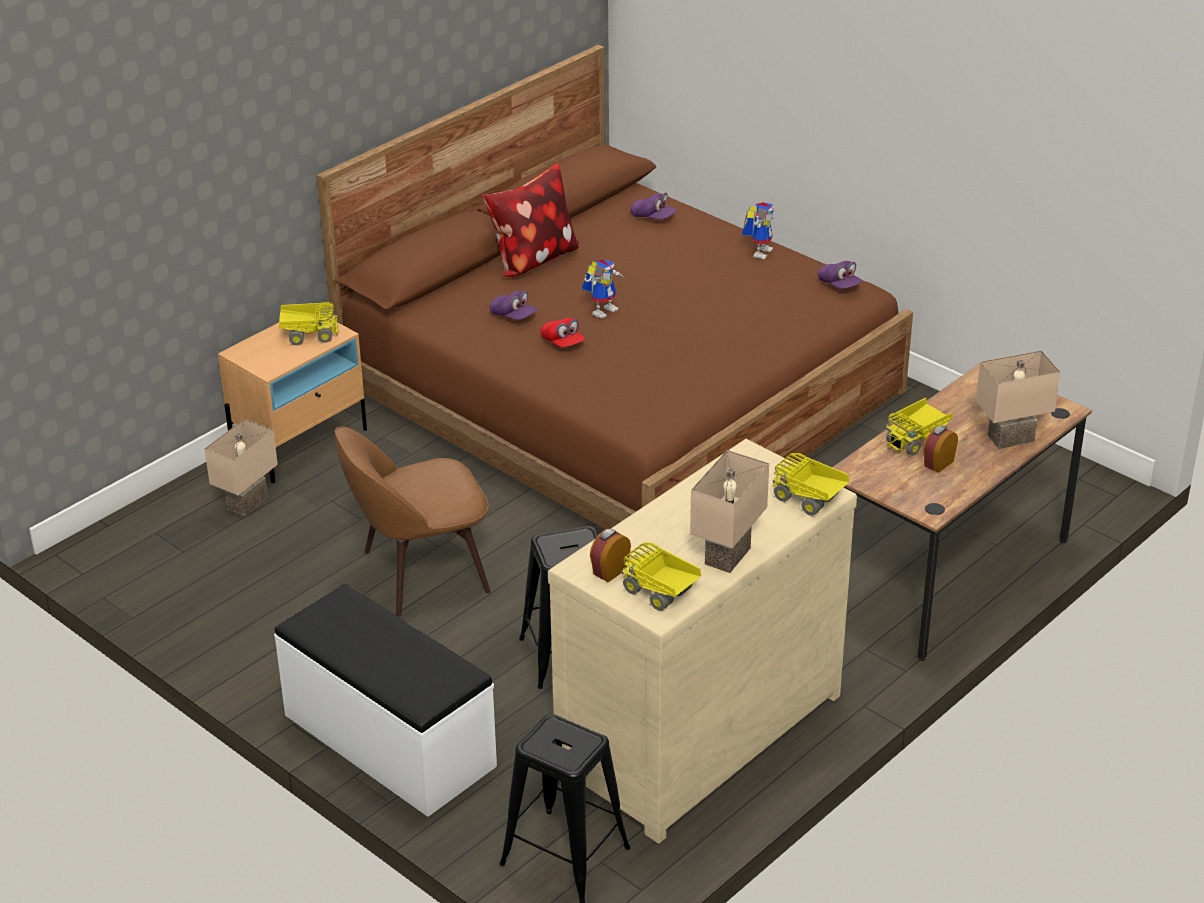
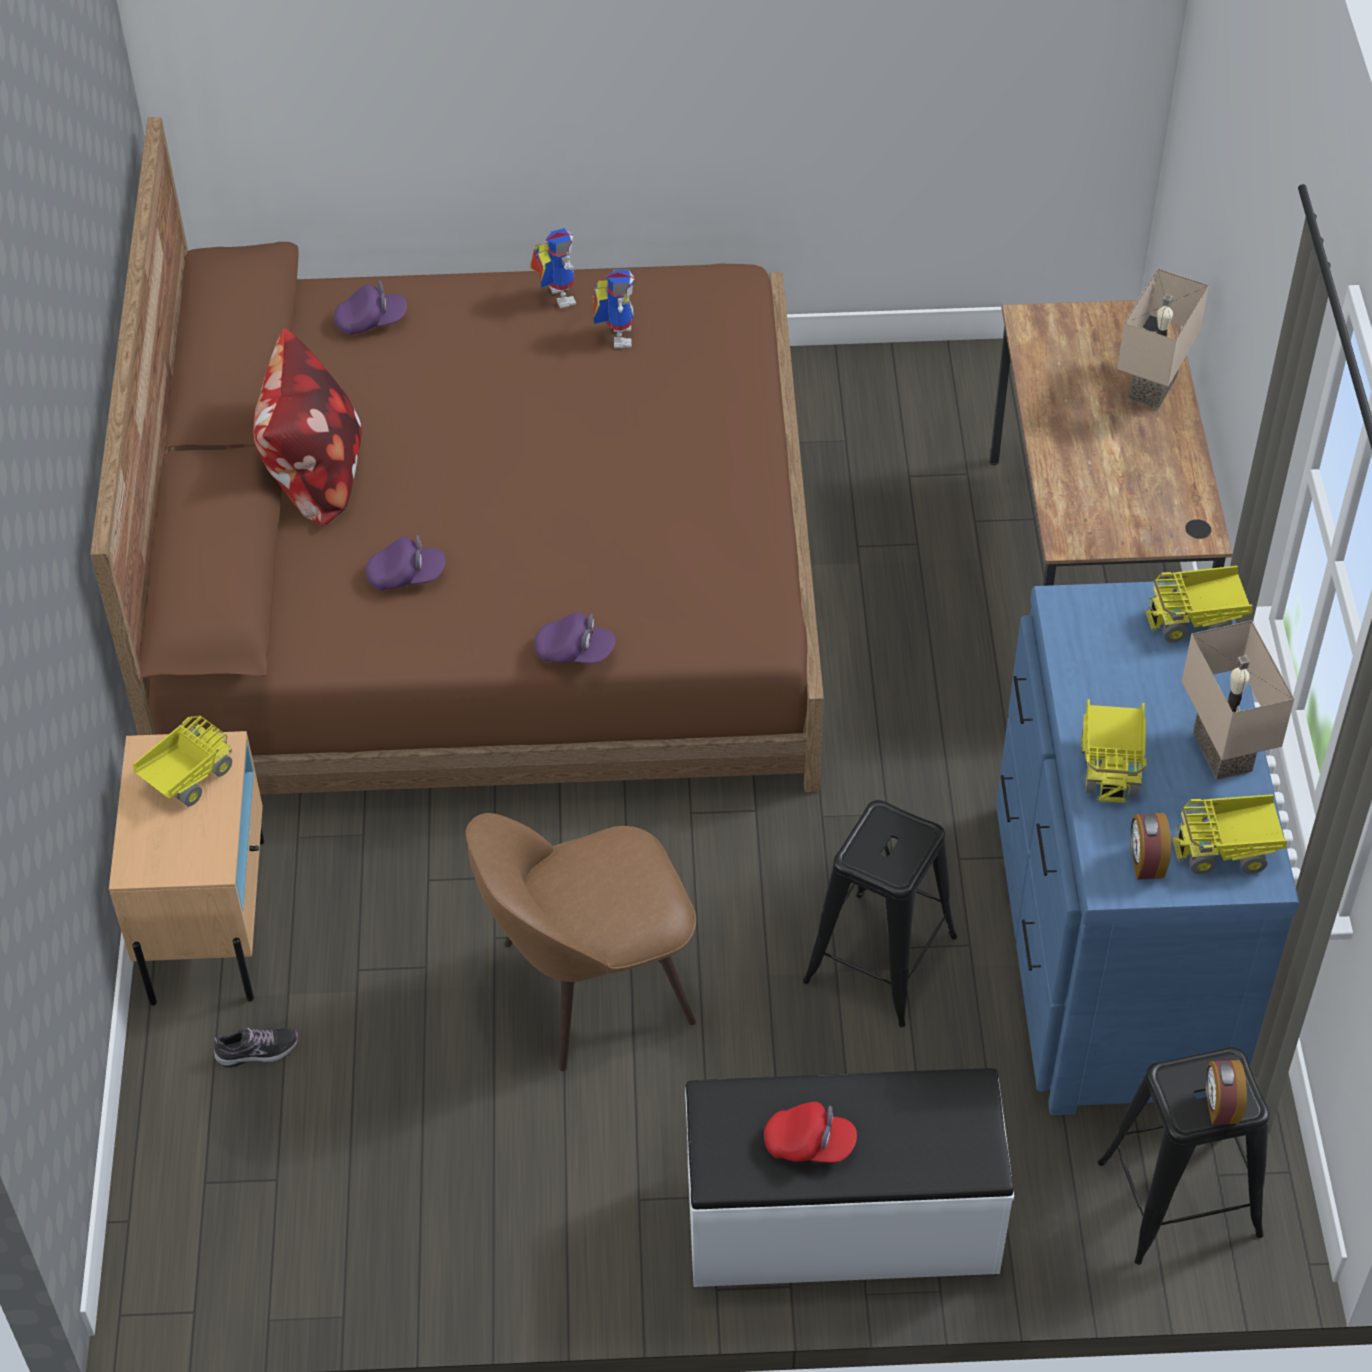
camera: 45 degrees left, 15 degrees up
(246, 502) = (257, 1051): beige table lamp -> shoe
(420, 573) = (589, 985): brown chair -> brown chair turned 45 degrees clockwise
(563, 343) = (517, 575): red cap -> red cap (809, 1145)
(603, 309) = (499, 496): toy robot -> toy robot (615, 334)
(695, 732) = (1108, 951): beige dresser -> blue dresser
(839, 285) = (700, 289): purple cap -> purple cap (575, 652)
(916, 440) = (1075, 453): toy truck -> toy truck (1111, 765)
(938, 463) = (1130, 468): alarm clock -> alarm clock (1220, 1106)

